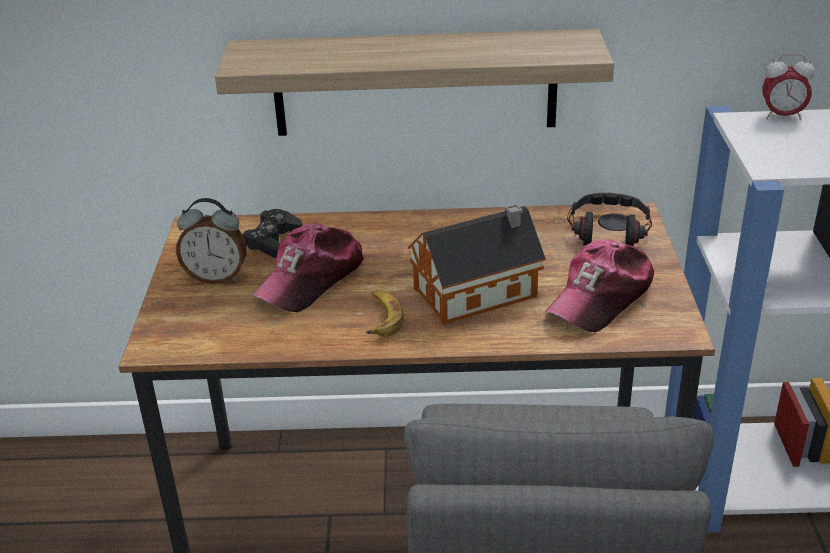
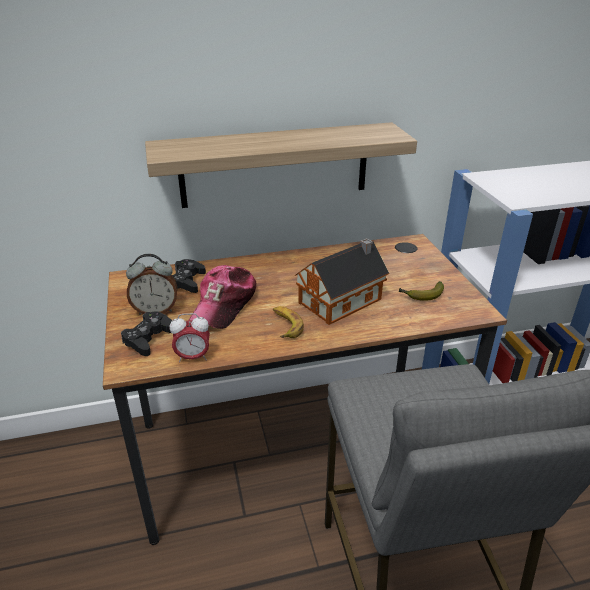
camera: 15 degrees left, 0 degrees up
(195, 314) = (149, 338): none -> black game controller
(601, 298) = (421, 295): cap -> banana
(608, 230) = (404, 253): headphones -> none
(782, 116) = (503, 172): alarm clock -> alarm clock (193, 357)

